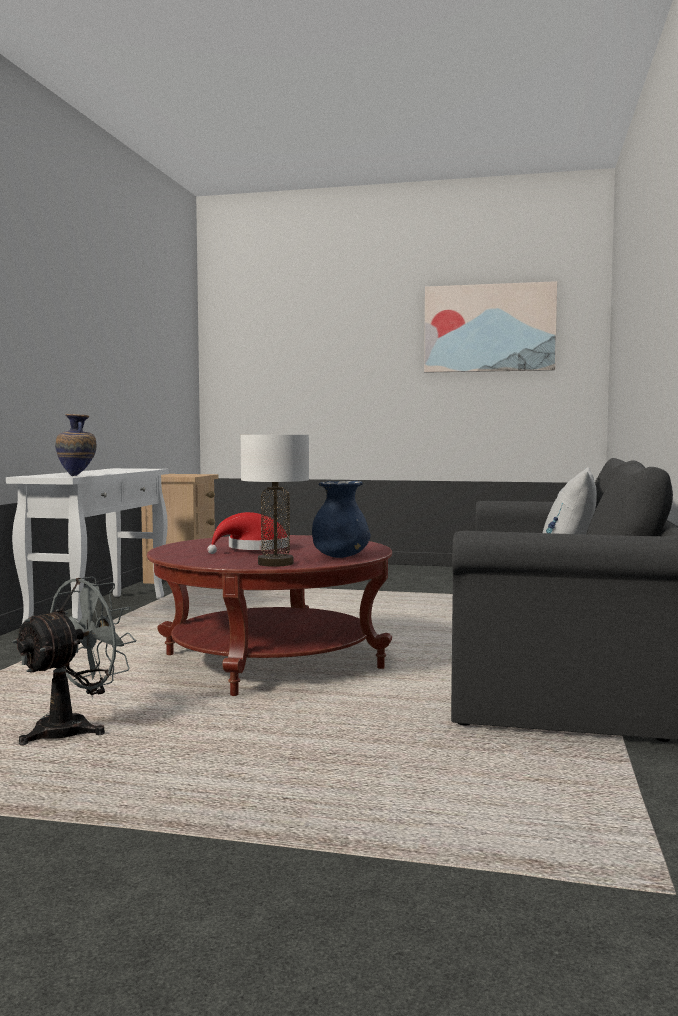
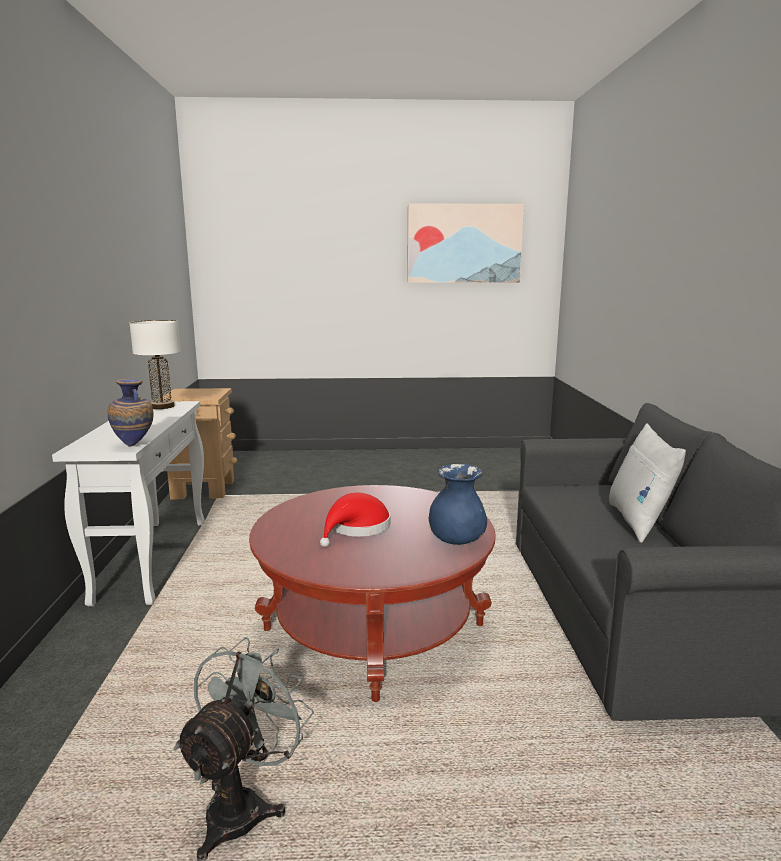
camera: 15 degrees left, 10 degrees up
(275, 563) = (411, 567): table lamp -> table lamp (162, 406)

